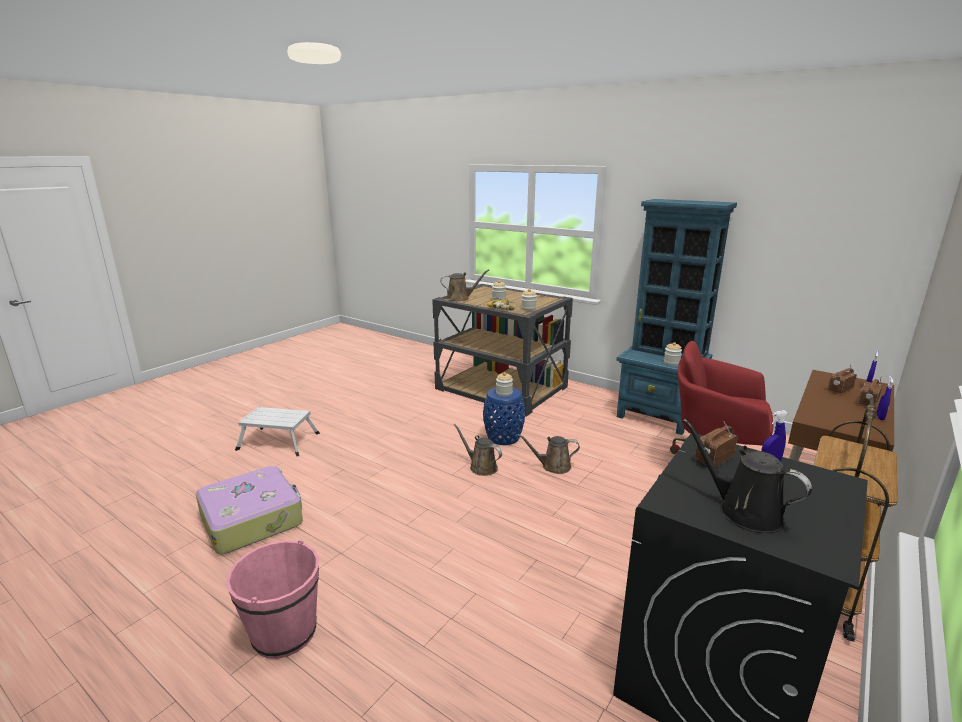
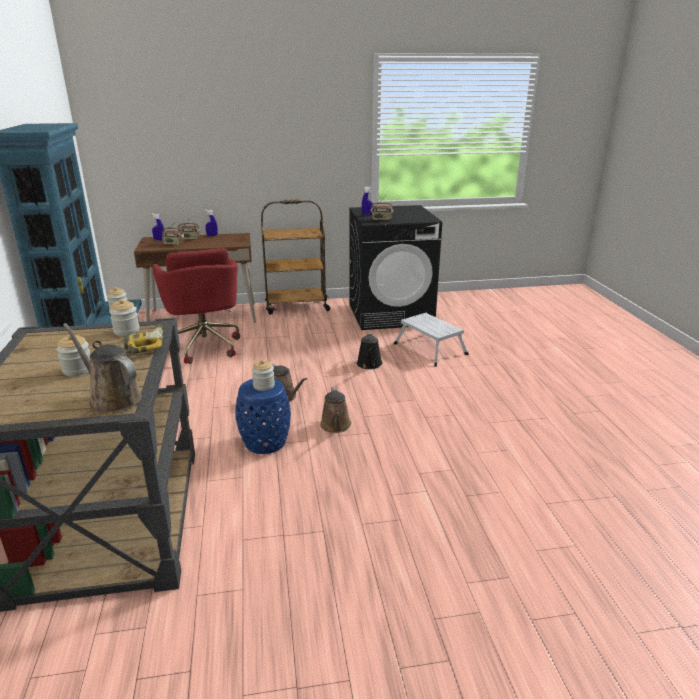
camera: 135 degrees left, 5 degrees up
(252, 519) = (588, 484): suitcase -> none
(279, 441) = (528, 605): white step ladder -> white step ladder (430, 349)
(284, 632) = (575, 397): pink bucket -> none
(743, 511) = (410, 213): black watering can -> black watering can (369, 364)

